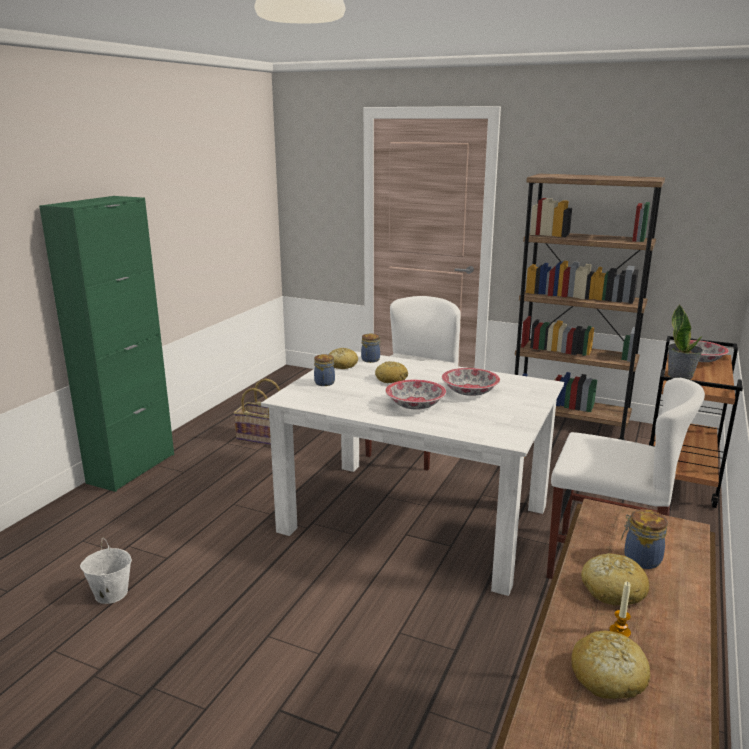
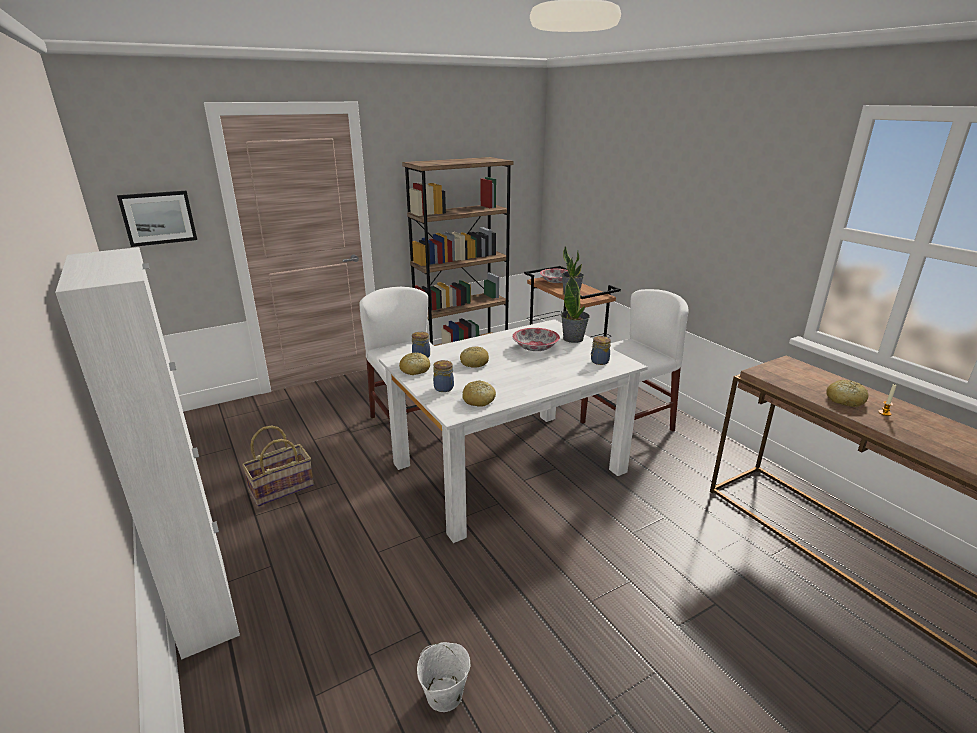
camera: 55 degrees left, 5 degrees up
(131, 468) = (204, 605): green cabinet -> white cabinet
(317, 201) = (158, 218): none -> picture
(414, 405) = (535, 371): bowl -> none
(528, 401) = (573, 338): none -> potted plant
(608, 677) = (924, 430): bread -> bread (479, 400)
(640, 559) = (816, 382): jar -> jar (599, 361)

